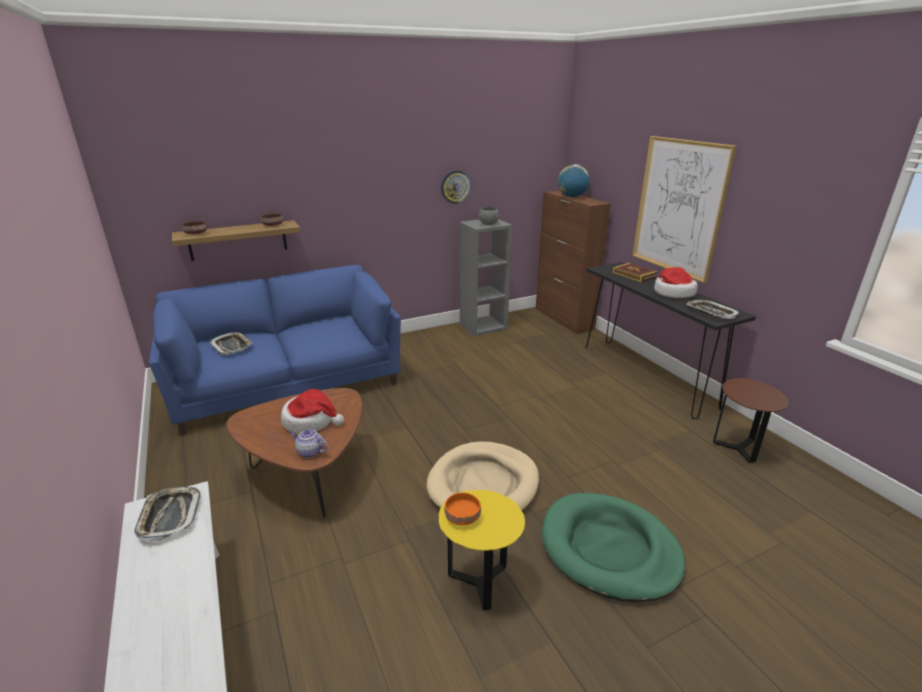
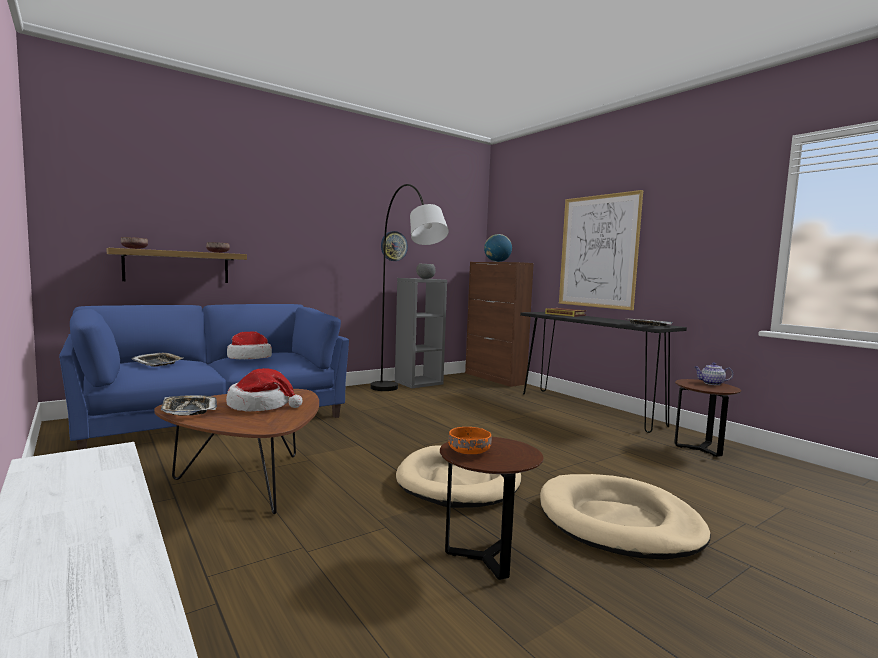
camera: 10 degrees left, 20 degrees down
(169, 516) = (80, 466): tray -> tray (189, 410)
(309, 452) = (265, 423): teapot -> teapot (711, 383)
(461, 358) = (403, 400): none -> grey floor lamp
(479, 583) = (485, 558): yellow side table -> brown side table
(609, 549) = (618, 522): green dog bed -> beige dog bed
(673, 293) = (606, 319): hat -> hat (249, 358)

